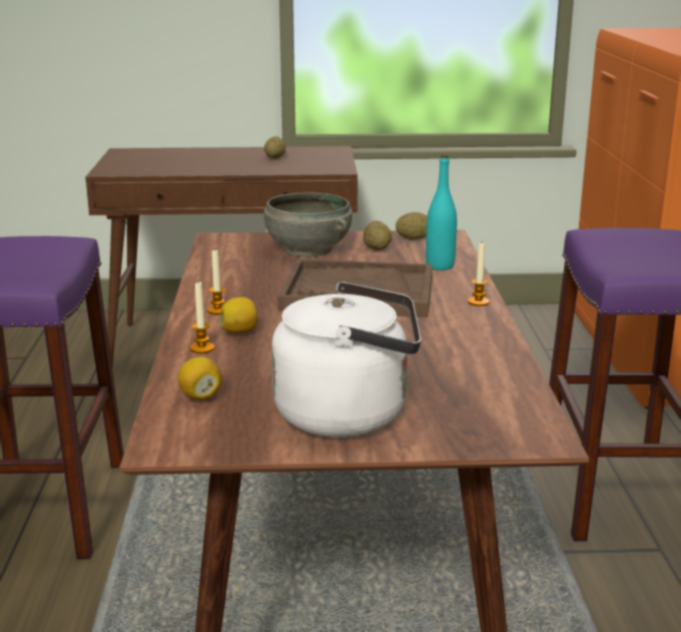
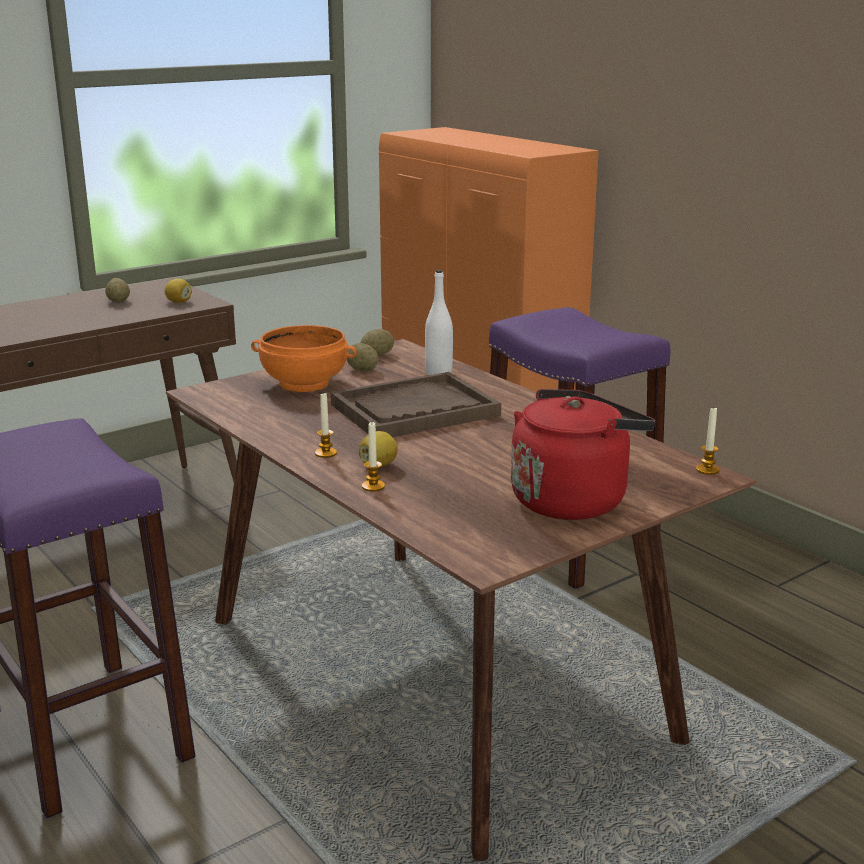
camera: 35 degrees left, 0 degrees up
(200, 396) = (443, 521): lemon -> lemon (178, 302)
(307, 250) = (304, 384): grey bowl -> orange bowl
(349, 414) = (573, 500): white kettle -> red kettle
(440, 266) = (438, 373): turquoise bottle -> white bottle
(478, 302) = (516, 395): candle -> candle (707, 470)

